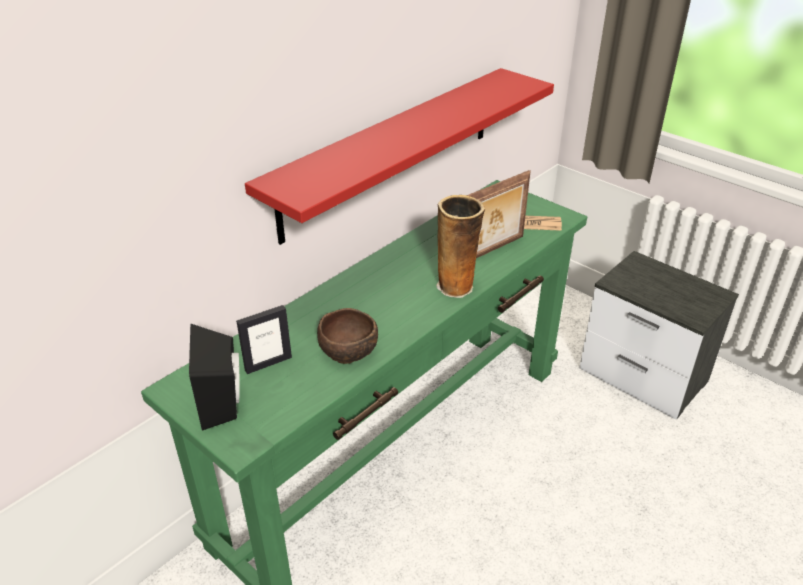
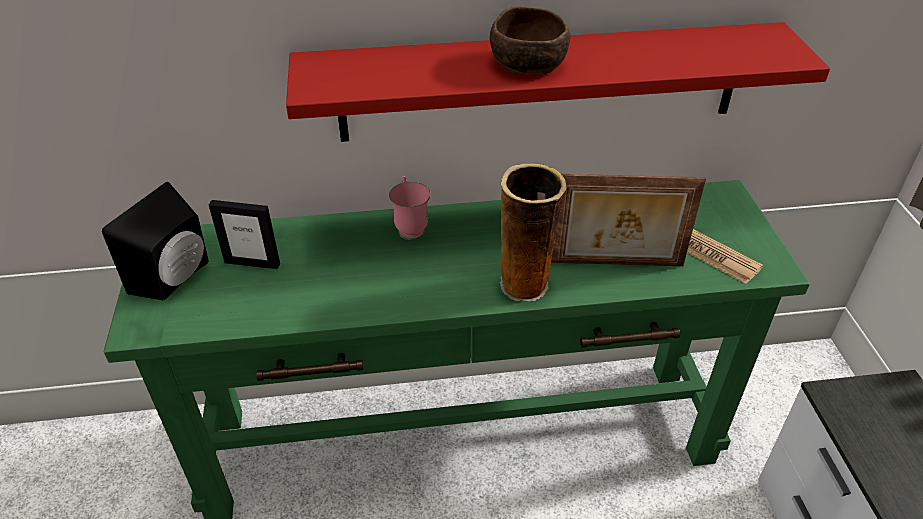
camera: 40 degrees right, 5 degrees up
(346, 290) = (410, 227): none -> pink mug
(350, 350) = (334, 293): brown bowl -> brown bowl (529, 64)

